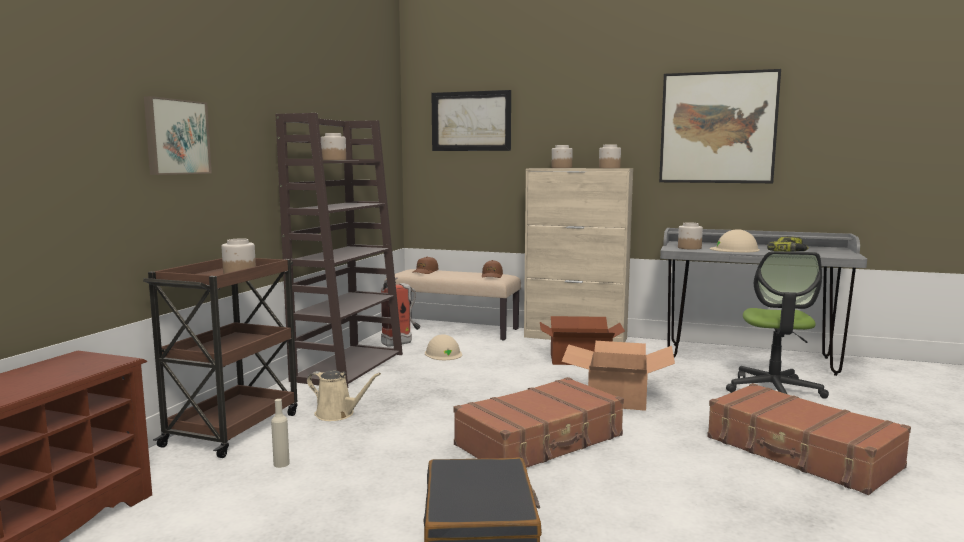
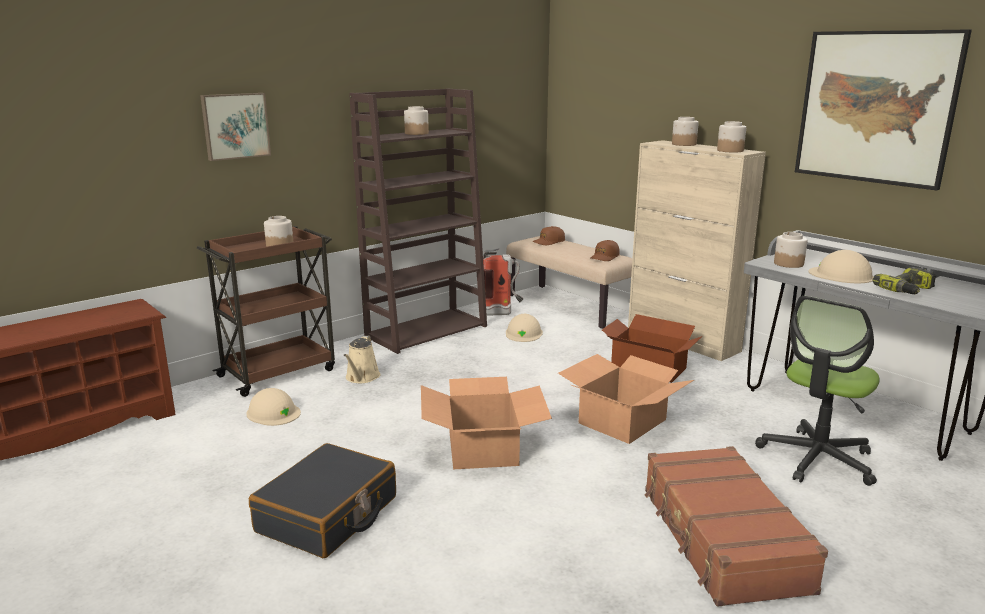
camera: 30 degrees right, 10 degrees up
(281, 464) = (273, 412): beige bottle -> beige hard hat
(338, 414) = (361, 378): beige watering can -> beige watering can turned 45 degrees clockwise
(471, 121) = (608, 80): picture -> none
(540, 441) = (484, 448): brown suitcase -> cardboard box

